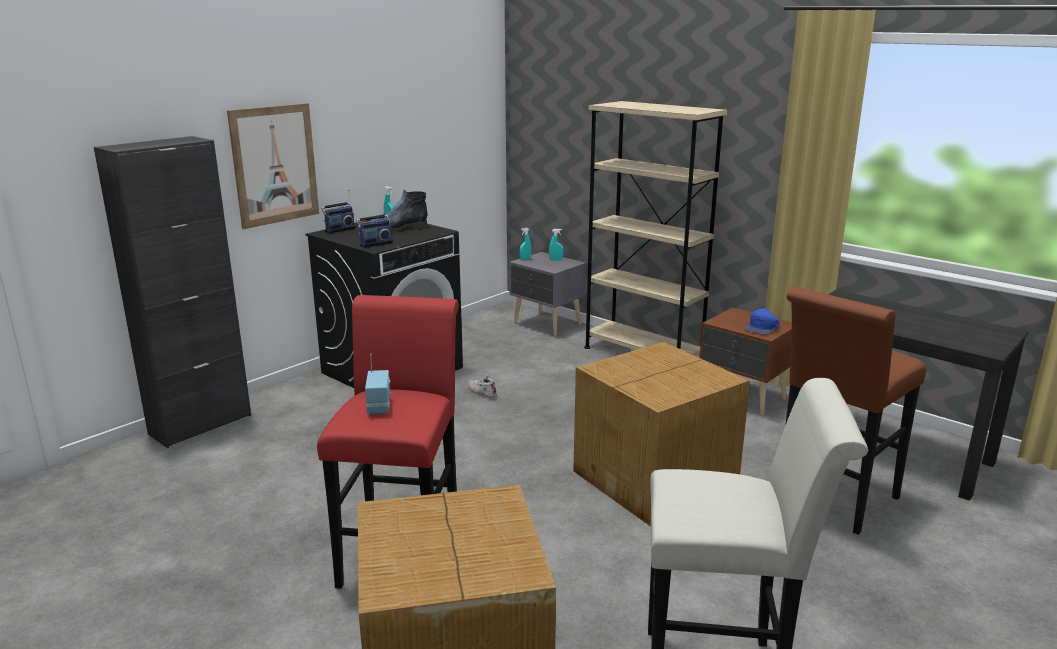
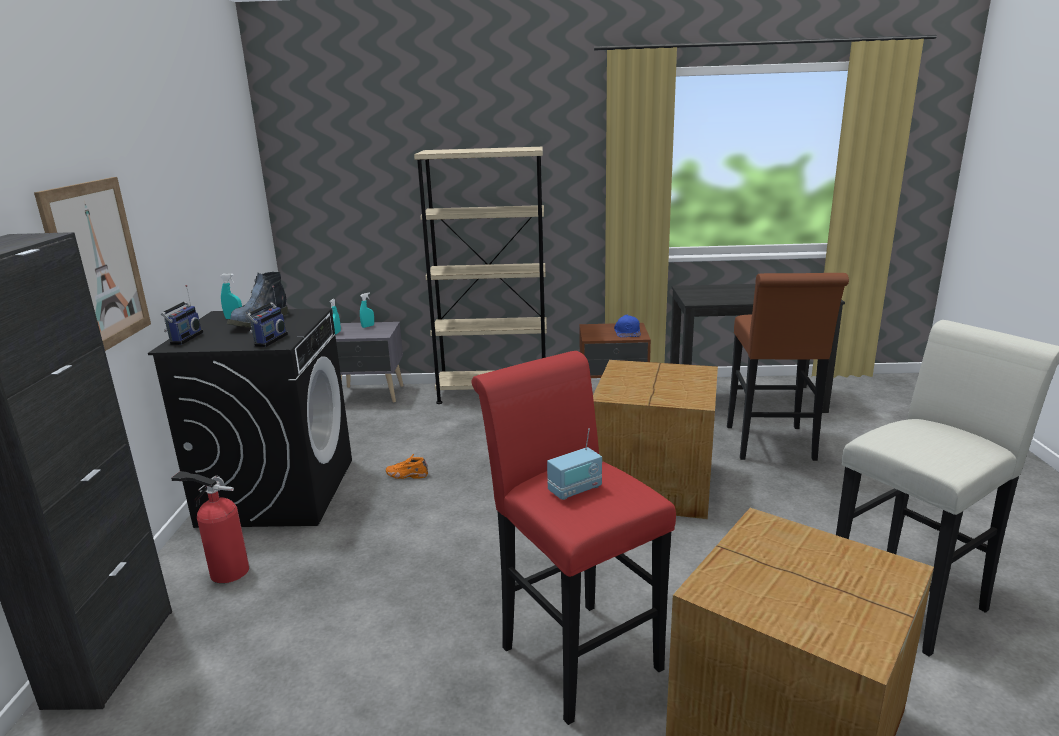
camera: 40 degrees left, 0 degrees up
(302, 406) = (226, 571): none -> fire extinguisher
(379, 406) = (575, 490): radio -> radio turned 105 degrees clockwise
(482, 392) = (406, 475): white shoe -> orange shoe

